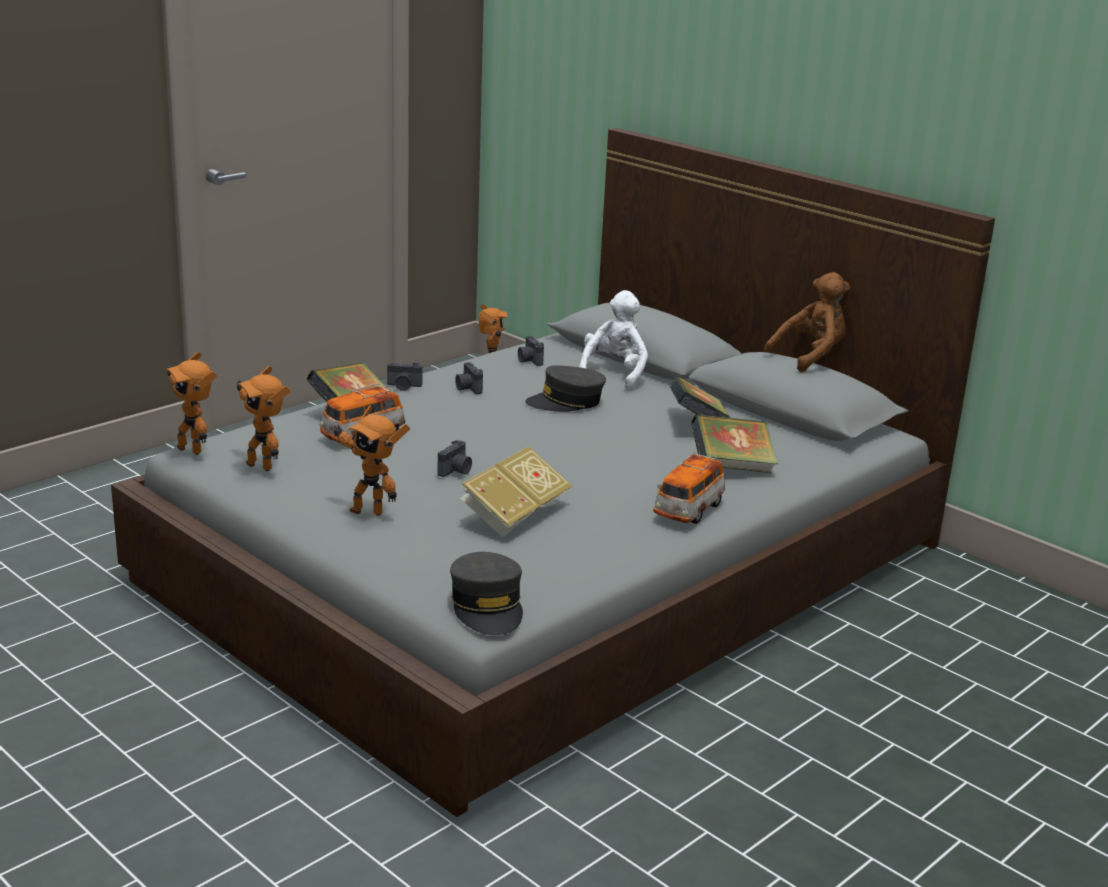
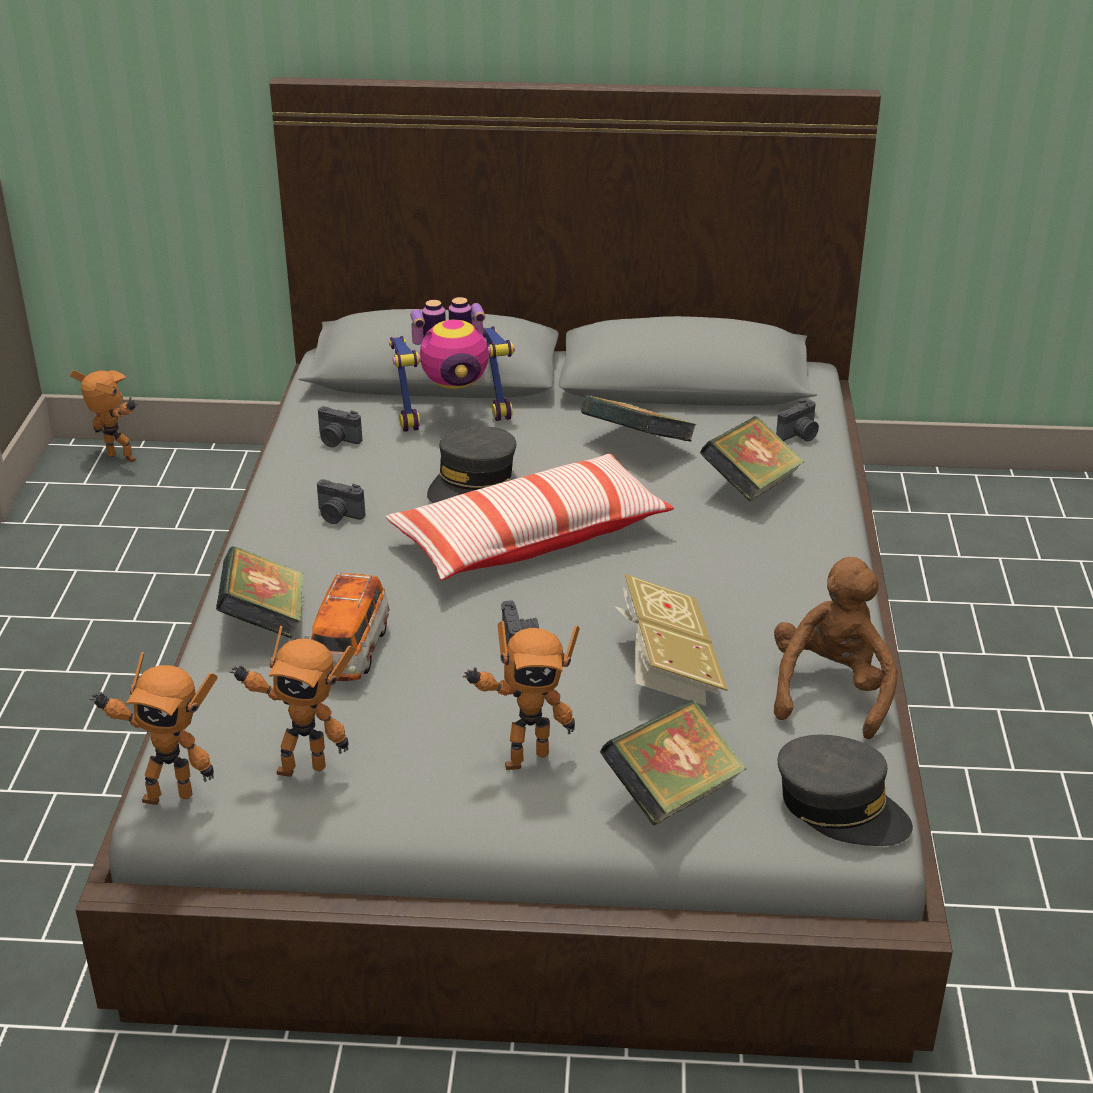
camera: 40 degrees left, 10 degrees up
(404, 386) = (263, 551): camera -> camera (799, 435)
(410, 558) = (672, 793): none -> book
(549, 436) = (530, 538): none -> pillow
(614, 374) = (454, 416): white plush toy -> toy robot
(688, 511) = (802, 565): toy car -> none
(810, 357) = (674, 310): brown plush toy -> brown plush toy (831, 691)

